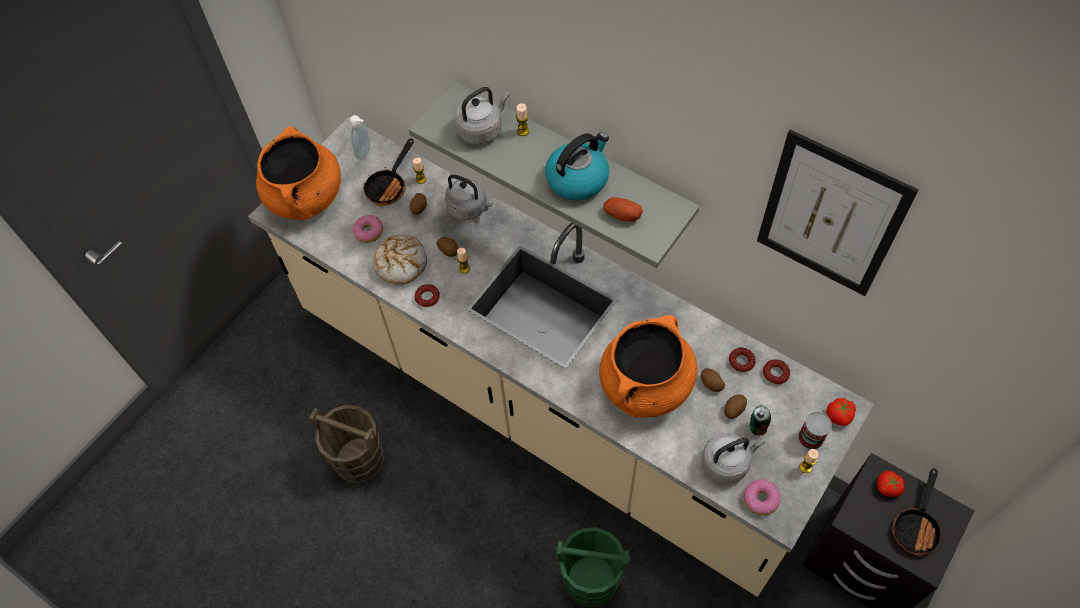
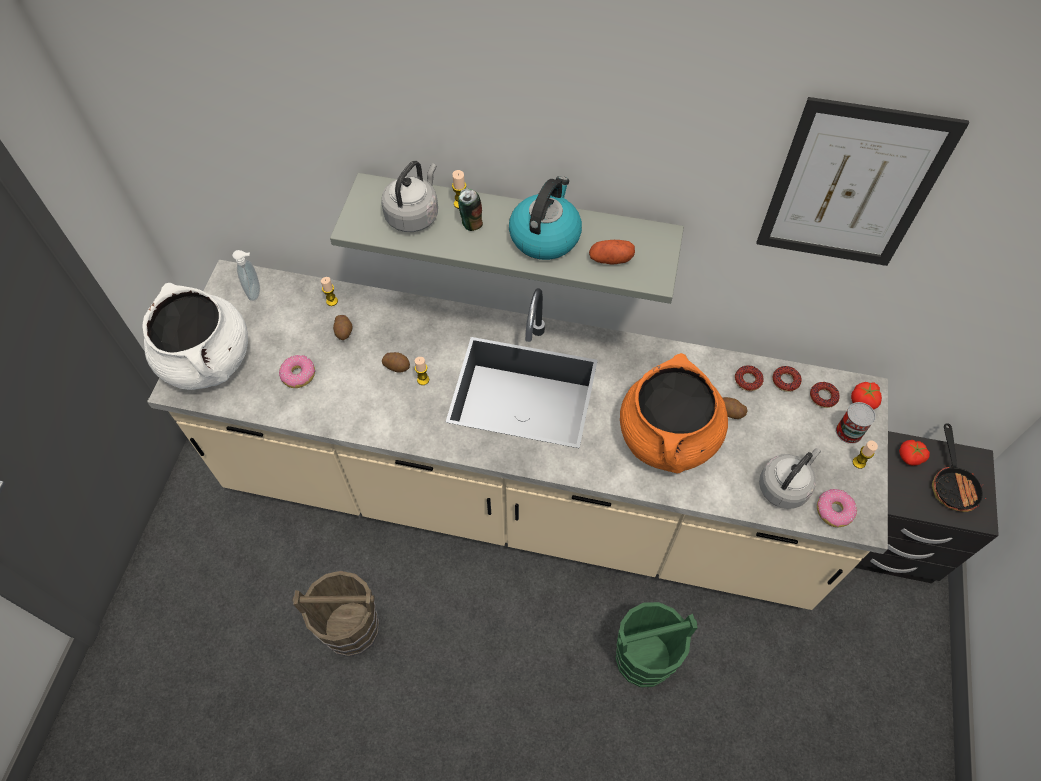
camera: 25 degrees left, 0 degrees up
(305, 197) = (208, 360): orange cooking pot -> white cooking pot
(389, 186) = (300, 319): frying pan -> none
(401, 263) = (350, 396): bread -> none
(427, 297) = (397, 424): donut -> donut (823, 397)
(469, 208) = (399, 315): grey kettle -> none
(733, 409) = (764, 430): potato -> none
(757, 427) = (794, 440): can -> can (471, 223)

